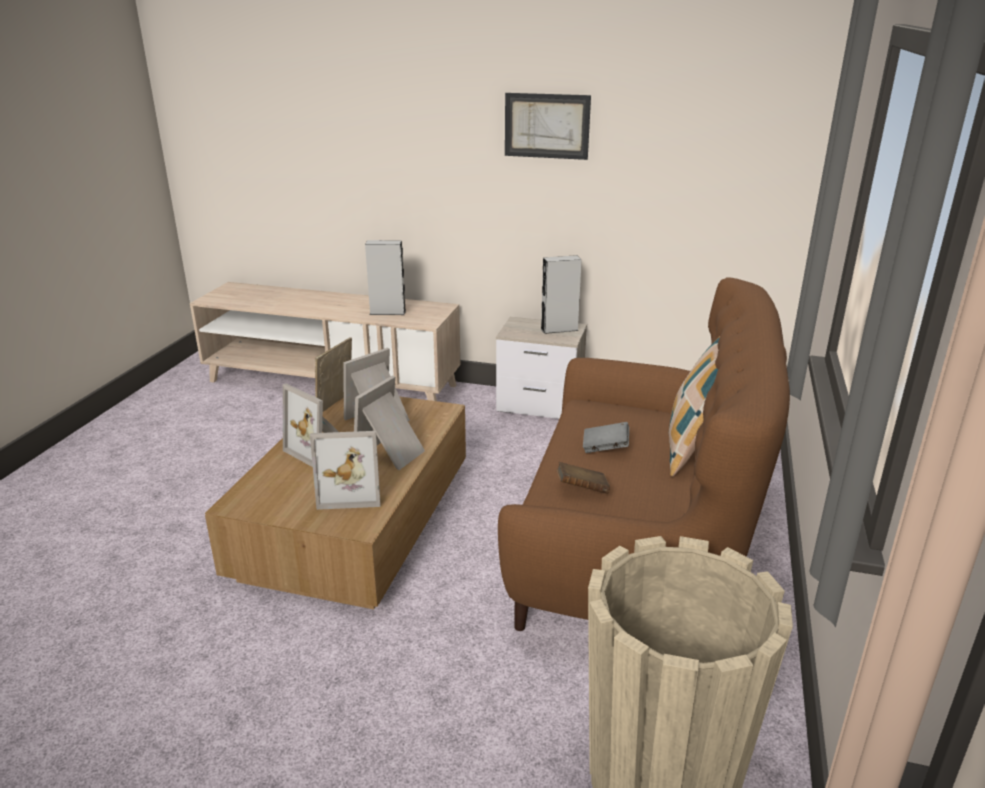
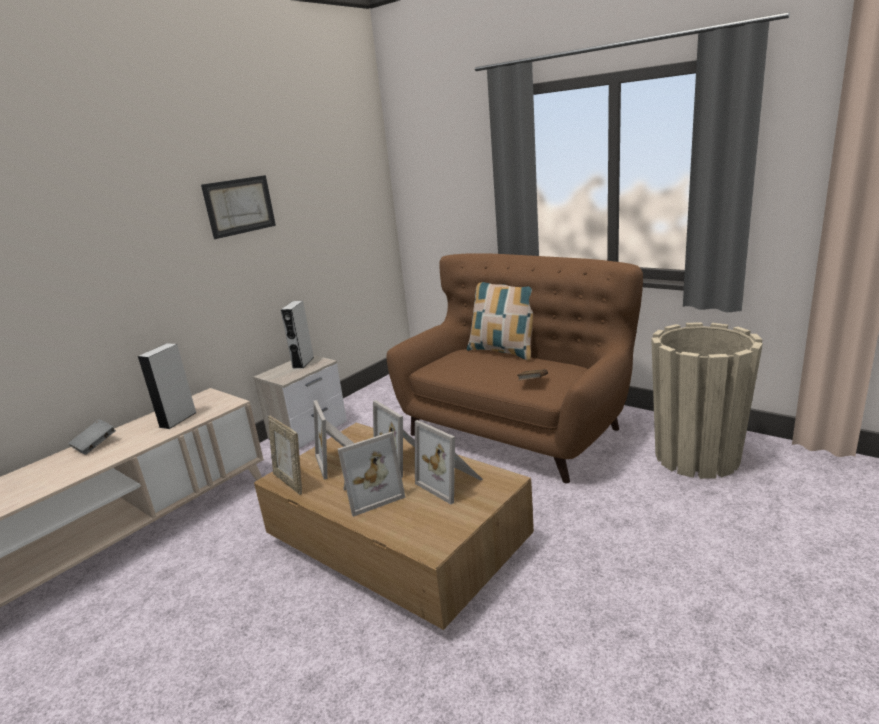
camera: 65 degrees left, 5 degrees down
(351, 491) = (451, 482): picture frame -> picture frame turned 120 degrees clockwise
(605, 448) = (487, 370): grey book -> grey book (95, 445)

